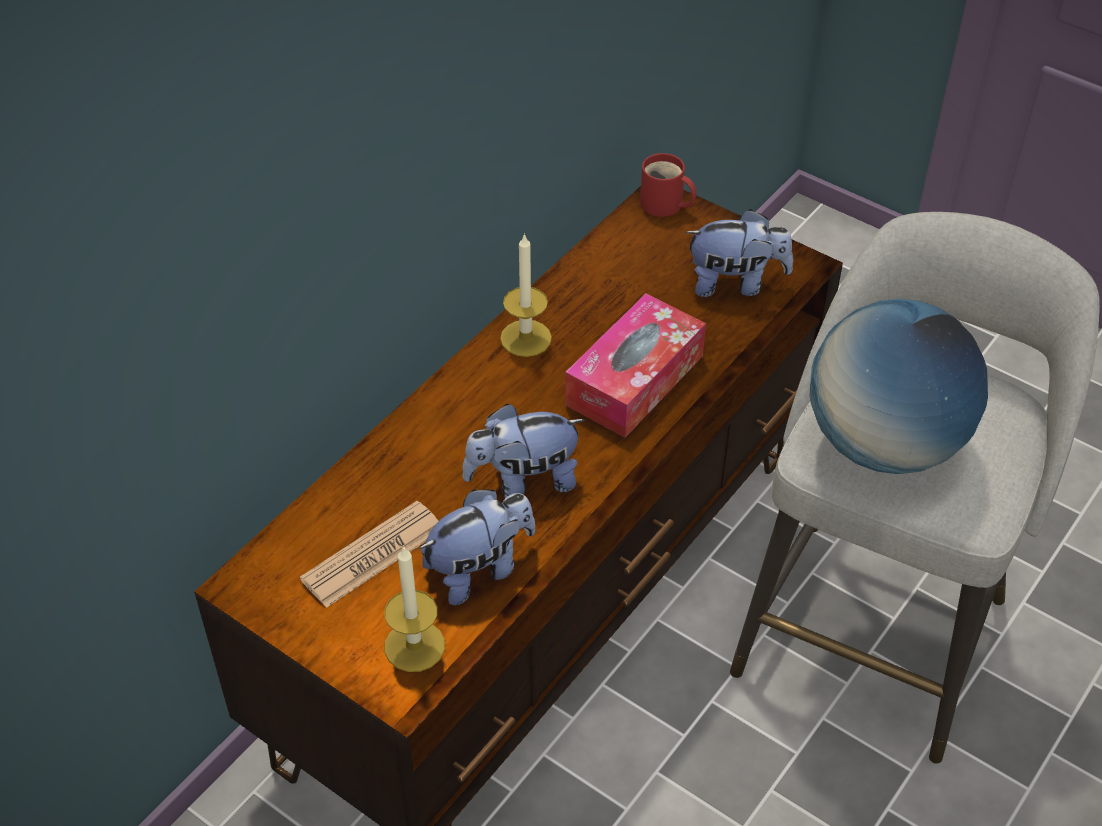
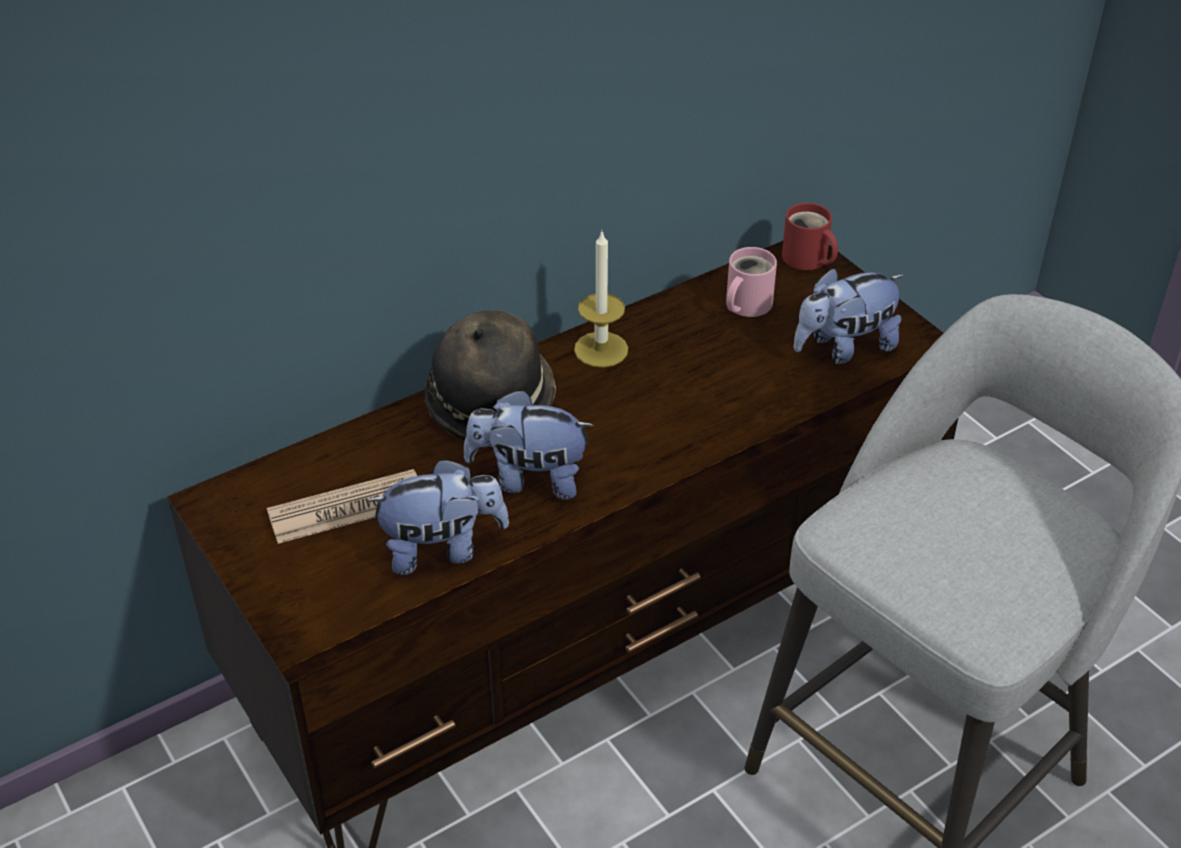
camera: 20 degrees right, 5 degrees down
(414, 646) = (341, 602): candle -> none
(451, 415) = (490, 401): none -> hat
(631, 262) = (745, 304): none -> pink mug
(634, 380) = (690, 414): tissue box -> none
(735, 283) = (844, 348): plush toy -> plush toy turned 135 degrees clockwise
(884, 444) = (917, 536): globe -> none

